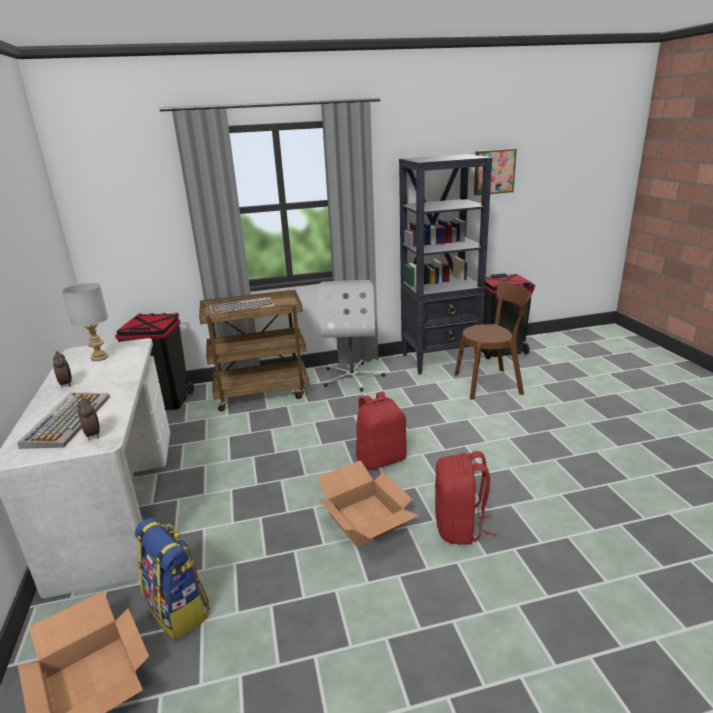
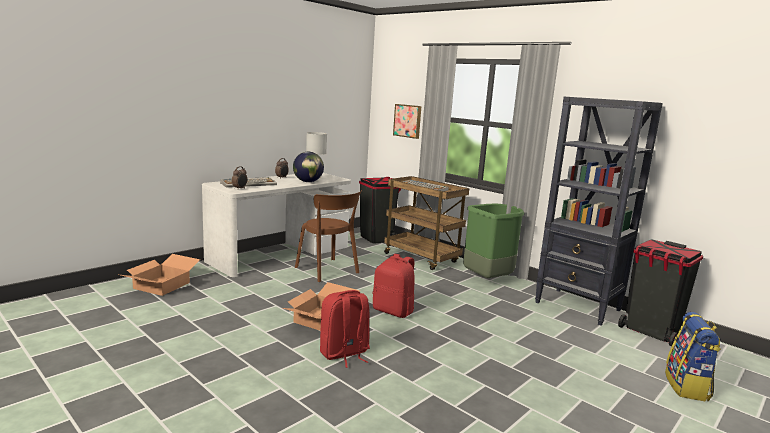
camera: 55 degrees right, 10 degrees down
(123, 369) = (308, 182): none -> globe
(179, 609) = (213, 289): backpack -> backpack (687, 387)
(352, 377) = (488, 279): white office chair -> green trash can
(491, 384) = (574, 336): brown chair -> brown chair (328, 271)
(493, 171) = (697, 127): picture -> picture (408, 121)

